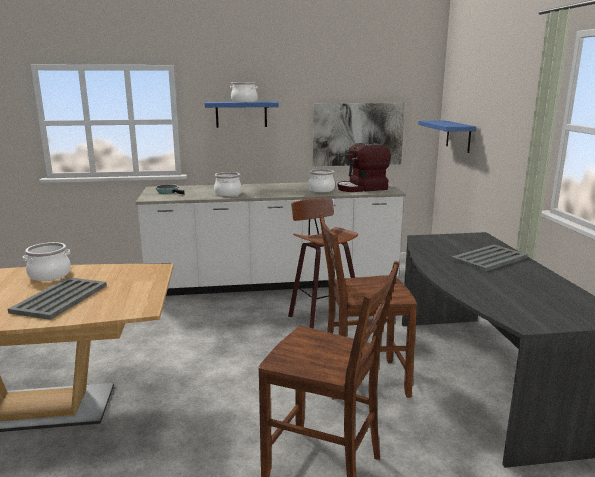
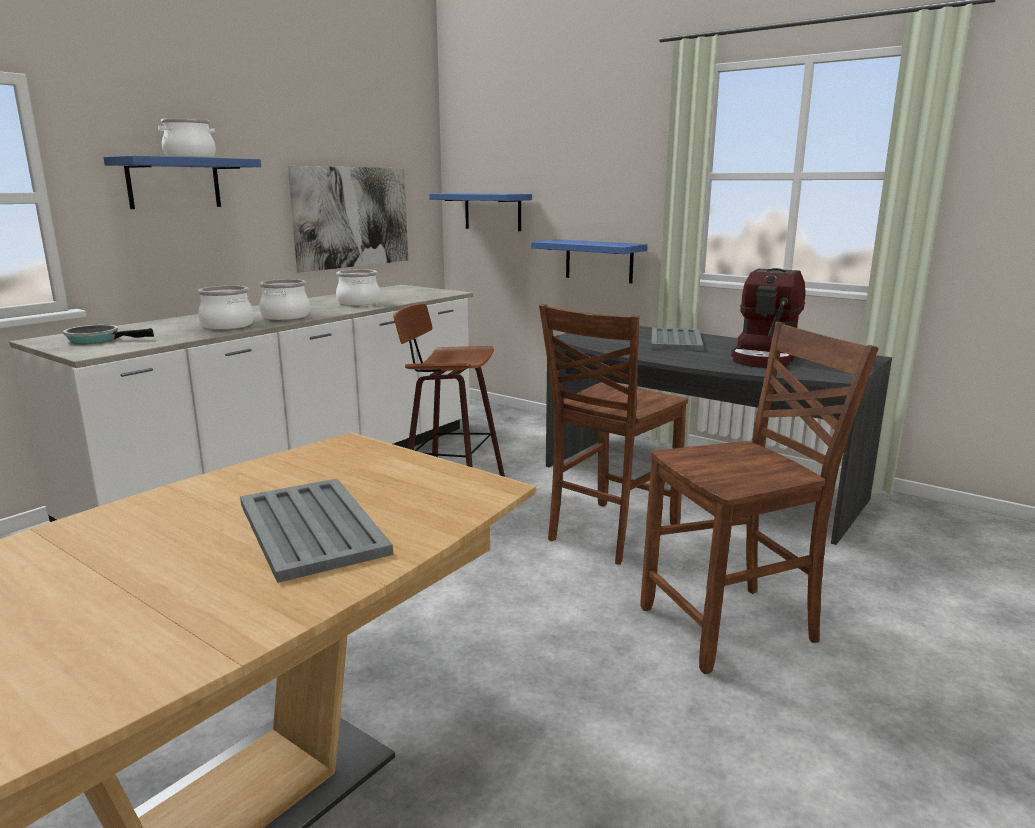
camera: 45 degrees left, 0 degrees up
(49, 275) = (164, 512): cooking pot -> cooking pot (285, 316)
(362, 188) = (406, 294): coffee machine -> coffee machine (766, 357)
(502, 184) = (599, 261): none -> blue shelf

